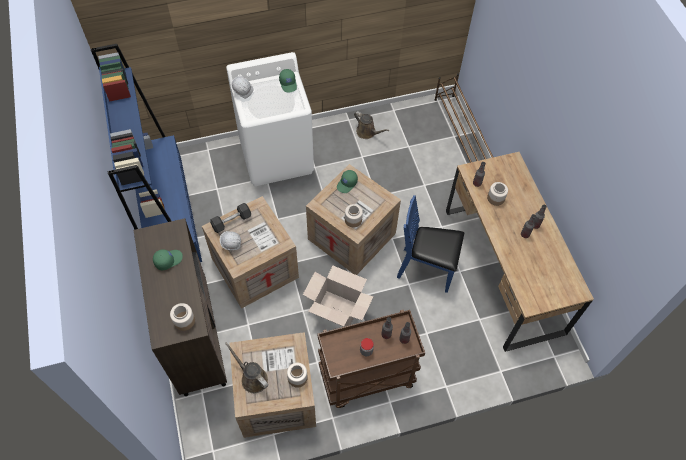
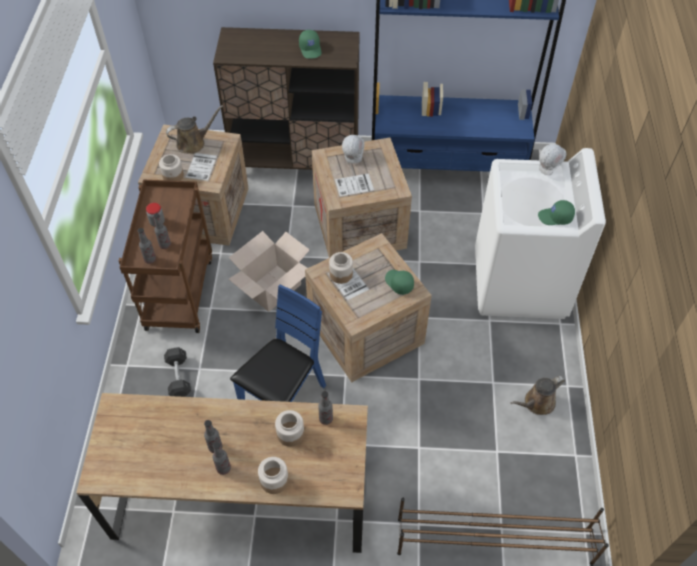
camera: 110 degrees right, 5 degrees down
(184, 321) = (237, 50): jar -> jar (274, 480)
(231, 221) = (385, 162): grey dumbbell -> grey dumbbell (178, 377)

